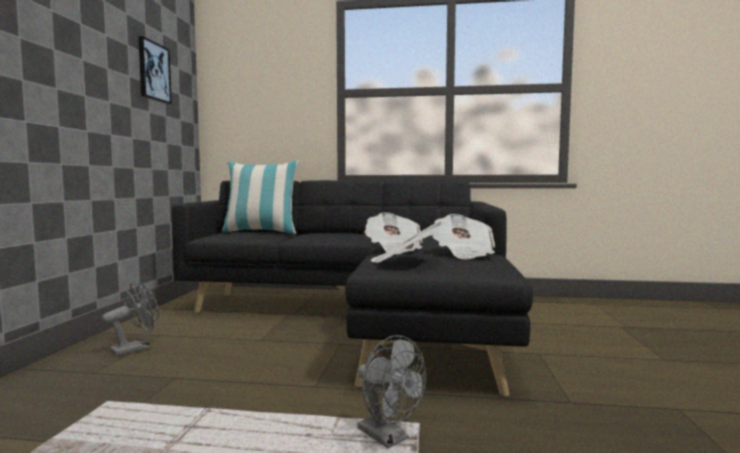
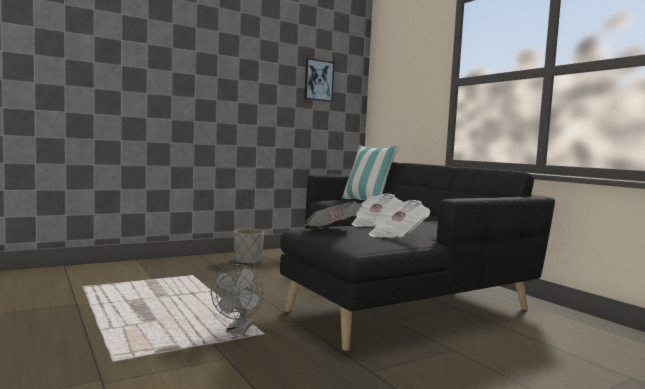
camera: 50 degrees right, 0 degrees up
(136, 348) = (248, 261): grey fan -> grey planter

